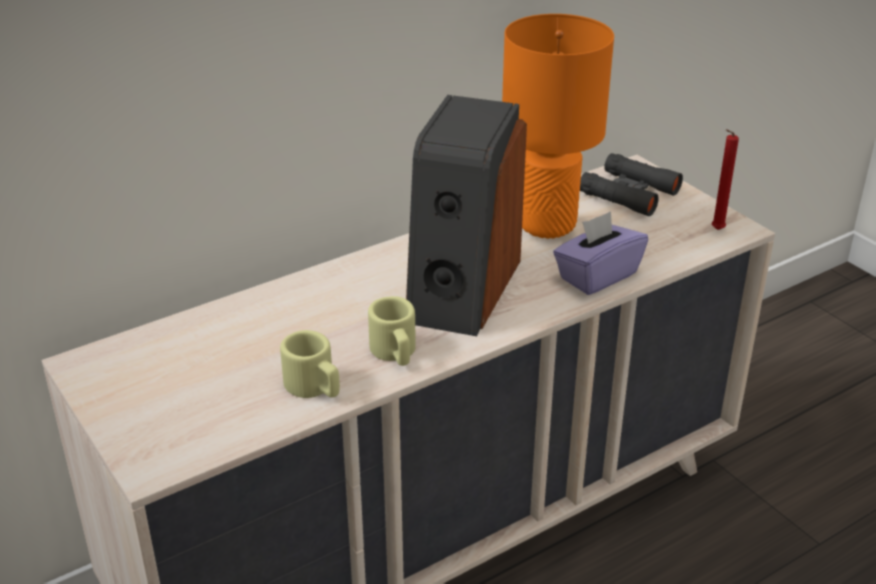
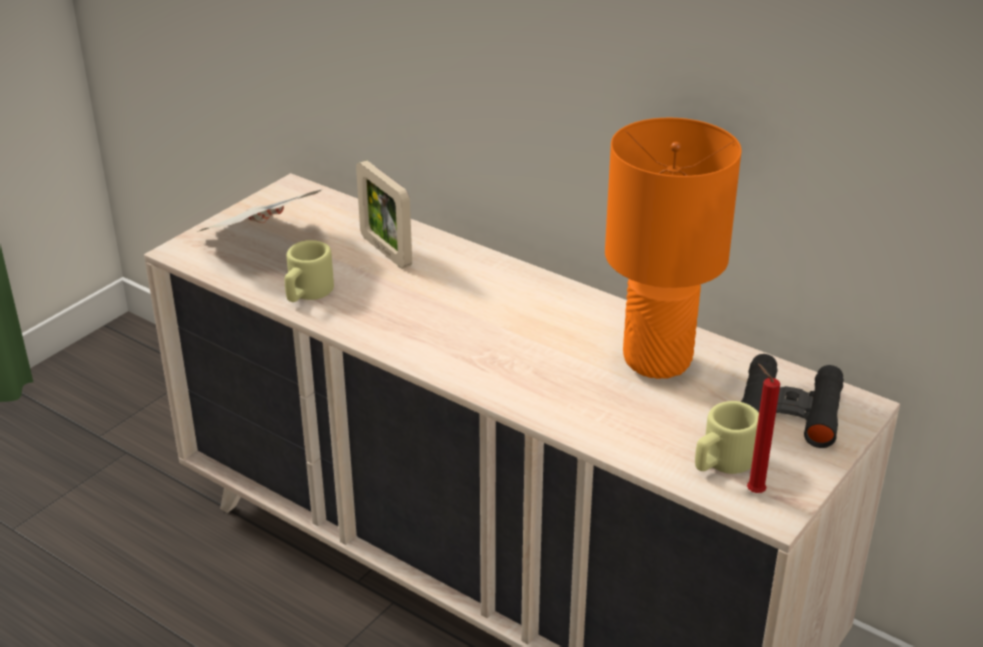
camera: 70 degrees right, 0 degrees up
(184, 403) = (261, 242): none -> newspaper
(271, 324) = (385, 251): none -> picture frame
(395, 353) = (376, 320): beige mug -> beige mug (722, 462)
(461, 289) = (501, 335): speaker -> none
(597, 276) = (583, 414): purple tissue box -> none

